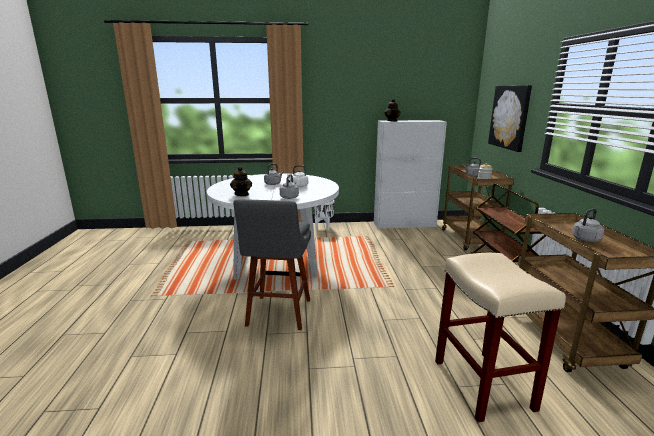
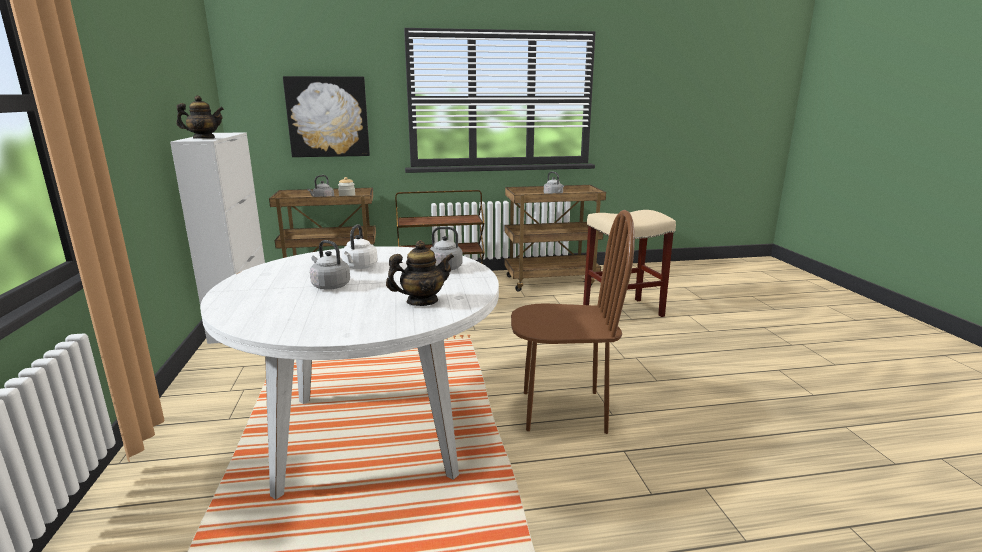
camera: 95 degrees left, 0 degrees up
(278, 314) = (563, 411): grey stool -> brown chair
(324, 227) = (198, 393): white planter -> none

